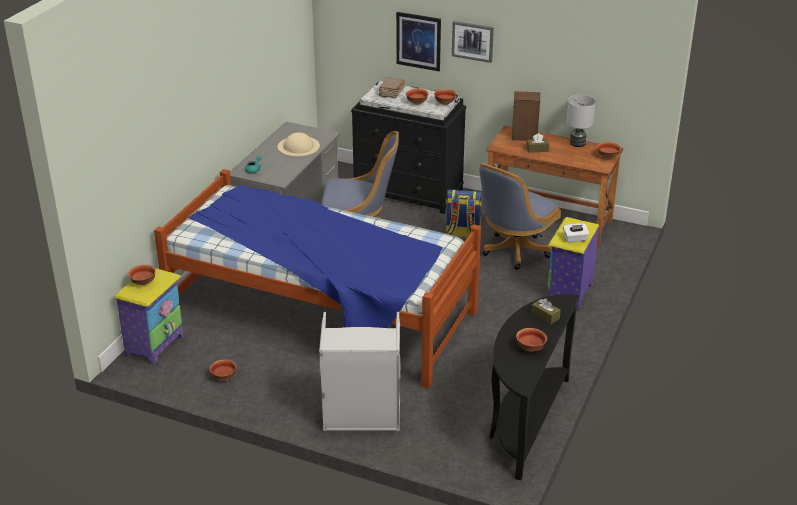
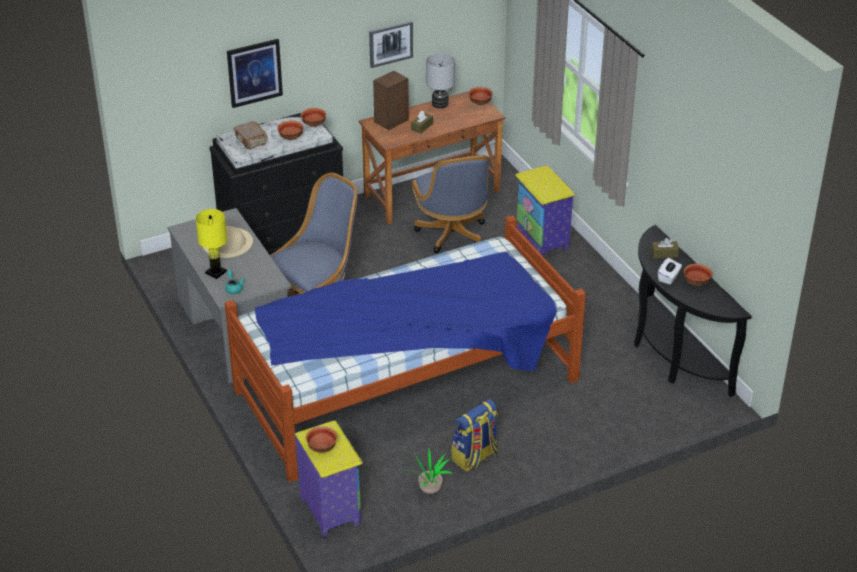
camera: 50 degrees left, 5 degrees up
(223, 377) = (429, 489): bowl -> potted plant
(262, 157) = (216, 272): none -> yellow table lamp
(361, 417) = (574, 436): grey laundry basket -> none
(462, 234) = (389, 246): backpack -> backpack (475, 457)
(472, 41) = (315, 48): picture -> picture (390, 43)
(575, 239) = (553, 187): white tissue box -> white tissue box (668, 277)

